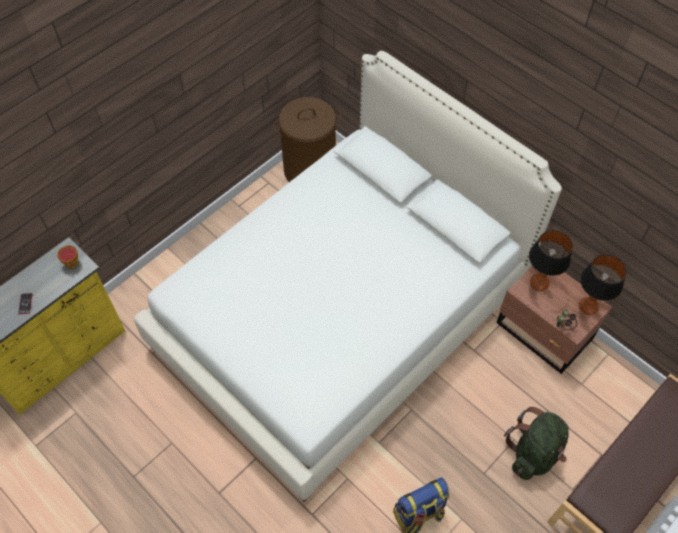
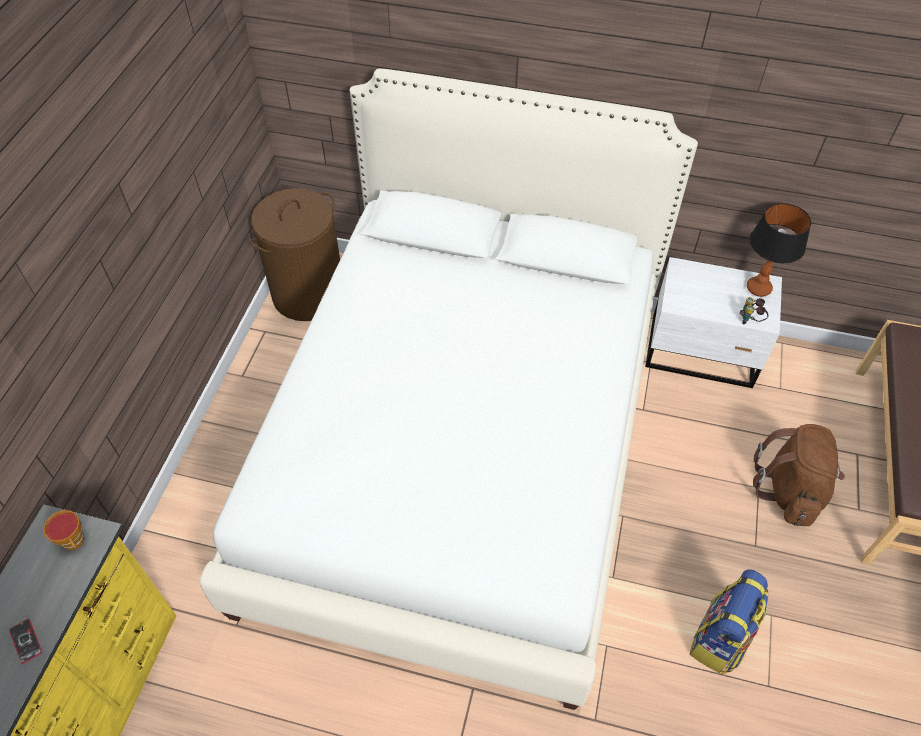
camera: 30 degrees left, 5 degrees down
(534, 452) = (789, 490): green backpack -> brown backpack
(539, 283) = (689, 287): table lamp -> none
(544, 333) = (702, 353): brown nightstand -> white nightstand

